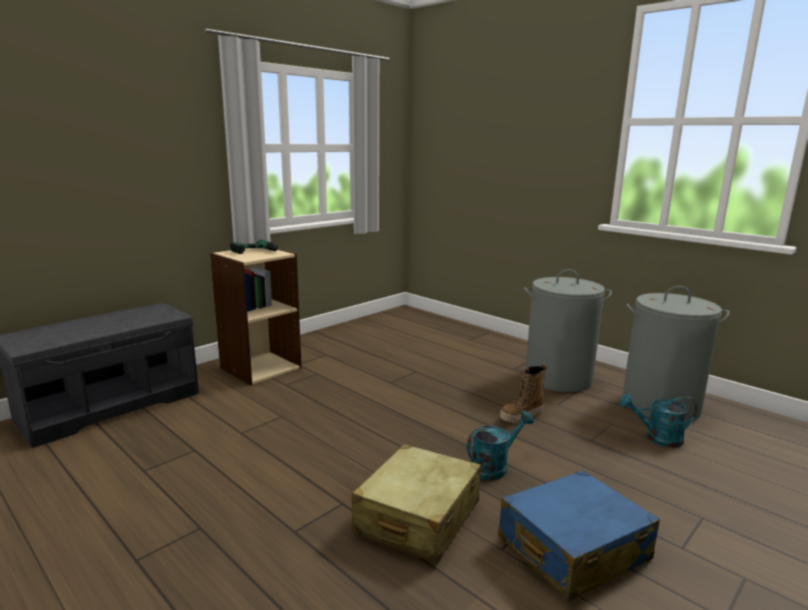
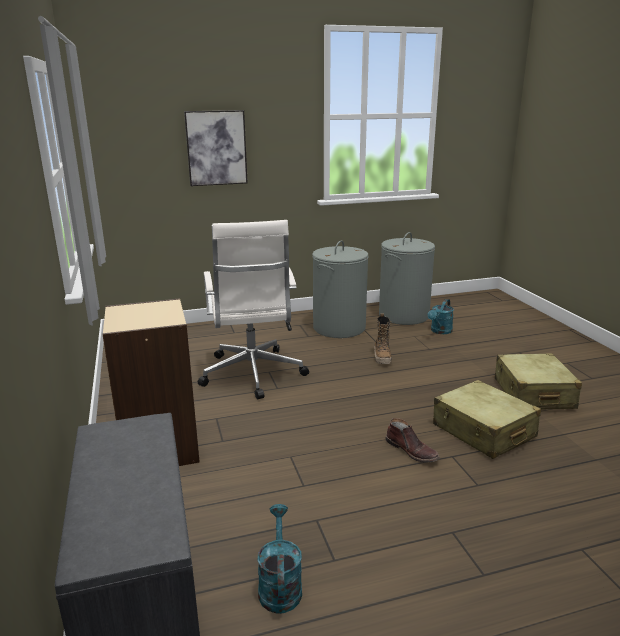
camera: 60 degrees left, 5 degrees up
(257, 252) = (142, 312): power drill -> none
(334, 475) = (412, 451): none -> brown boot
(402, 367) = (252, 374): none -> white office chair
(494, 466) = (439, 387): turquoise watering can -> turquoise watering can (279, 585)
(504, 152) = (216, 148): none -> picture
(572, 549) = (533, 393): blue suitcase -> beige suitcase

